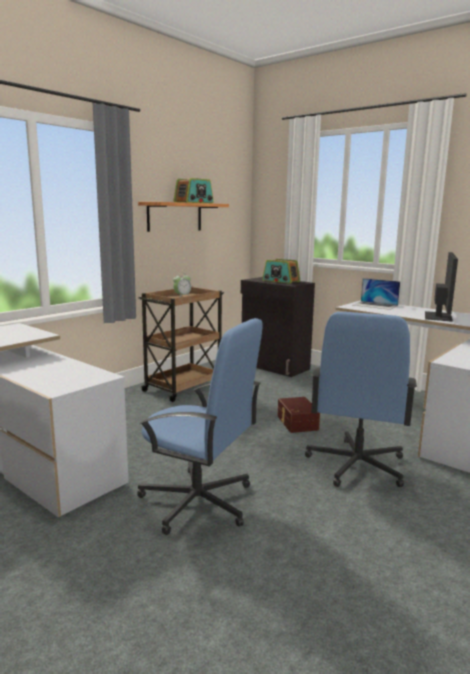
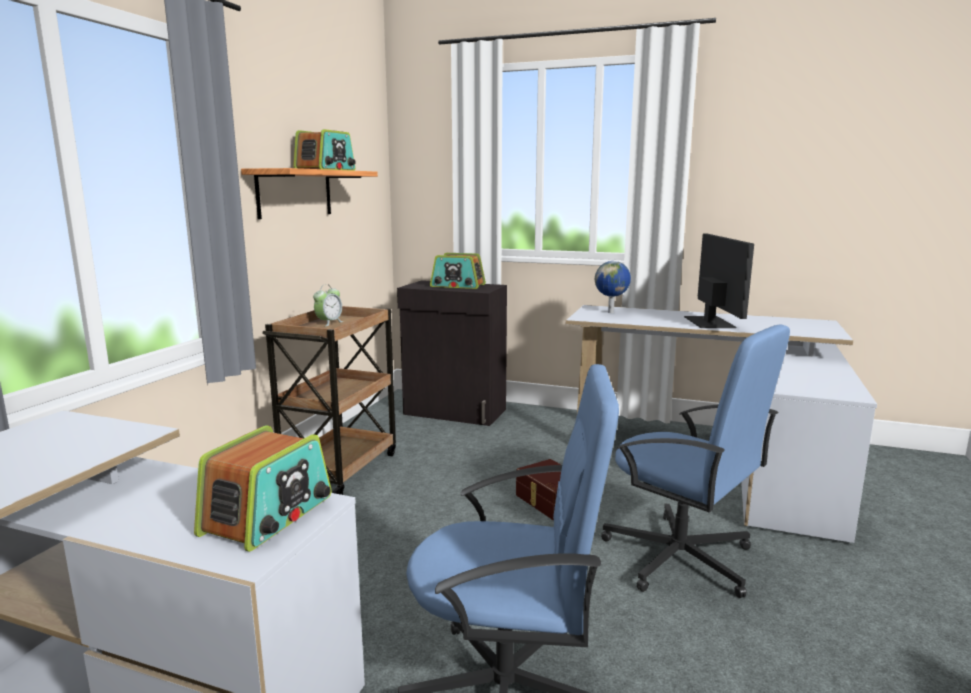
camera: 20 degrees left, 0 degrees up
(79, 377) = (269, 515): none -> radio
(356, 465) = (681, 558): blue office chair -> blue office chair turned 45 degrees counterclockwise
(375, 305) = (611, 312): laptop -> globe

